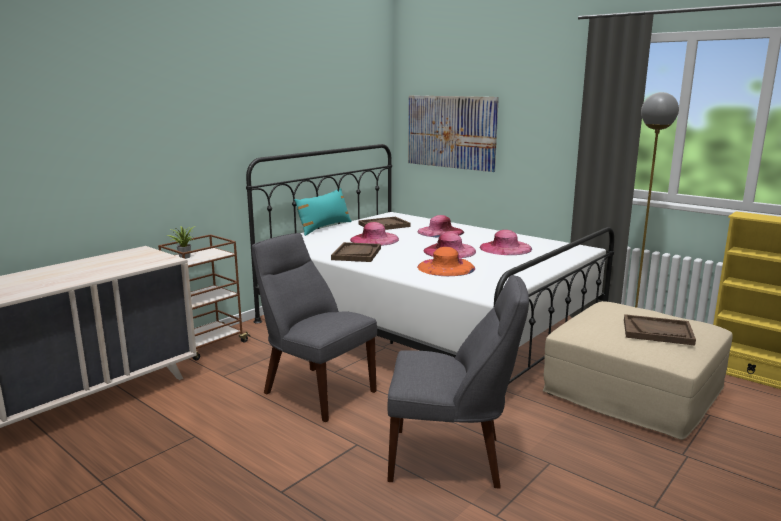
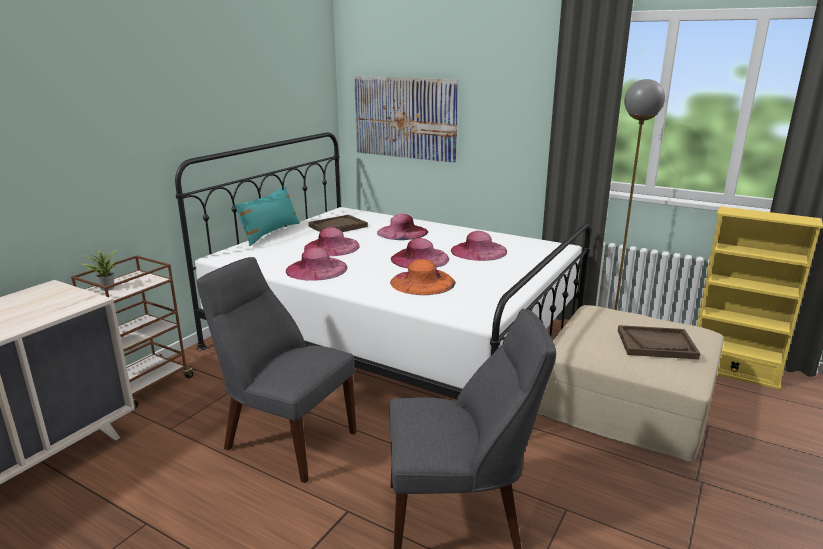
camera: 10 degrees left, 5 degrees up
(356, 254) = (316, 269): brown tray -> pink hat

